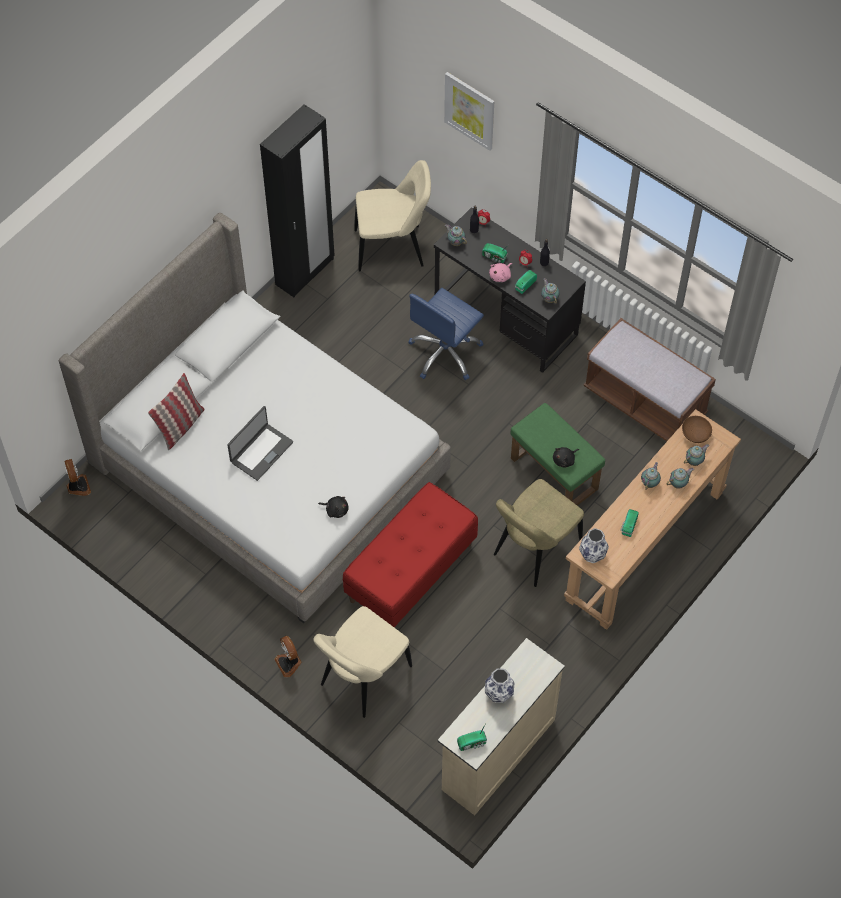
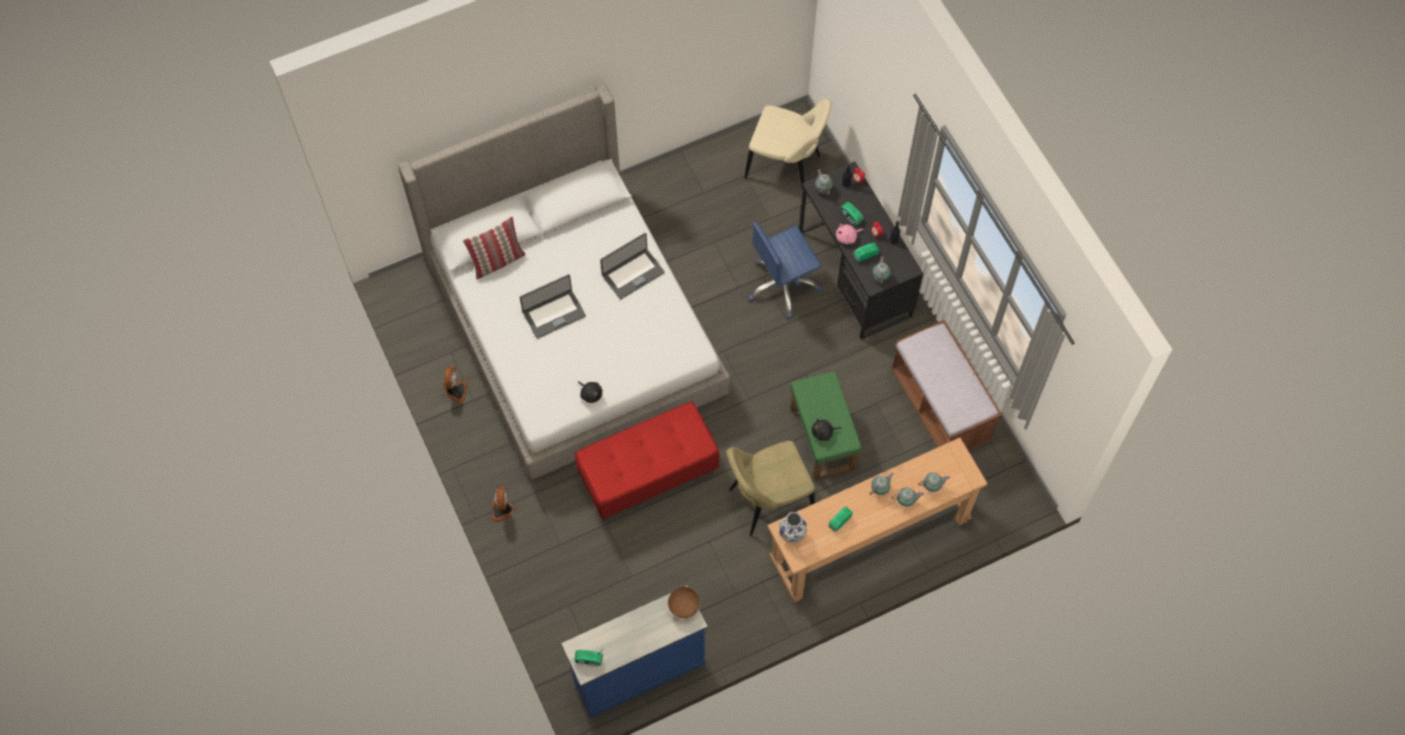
camera: 25 degrees right, 5 degrees up
(78, 486) = (406, 276): fan -> fan (455, 391)
(305, 272) = (697, 159): black wardrobe -> none
(316, 386) = (632, 273): none -> laptop
(362, 678) = (558, 552): beige chair -> none
(470, 110) = (874, 73): picture -> none
(496, 754) = (637, 671): beige dresser -> blue dresser
(498, 693) = (636, 625): vase -> none
(695, 436) = (946, 462): brown bowl -> brown bowl (683, 607)

